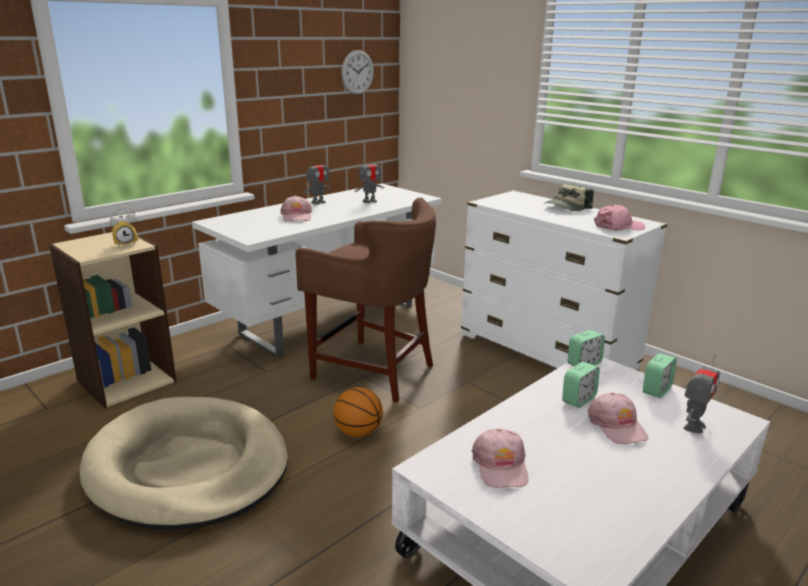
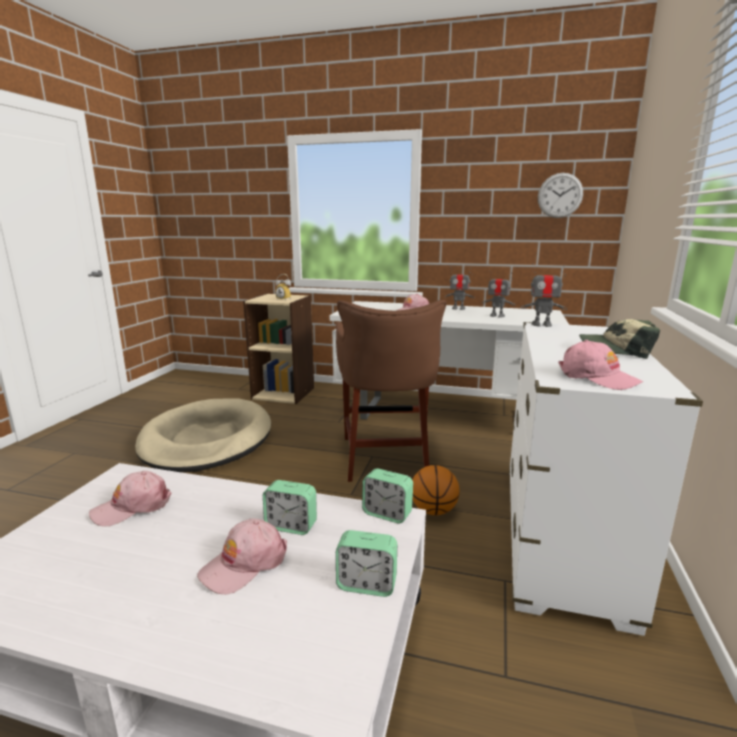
camera: 60 degrees right, 5 degrees down
(358, 432) = (289, 479): basketball -> basketball (434, 510)
(693, 426) = (281, 637): toy robot -> toy robot (541, 325)

